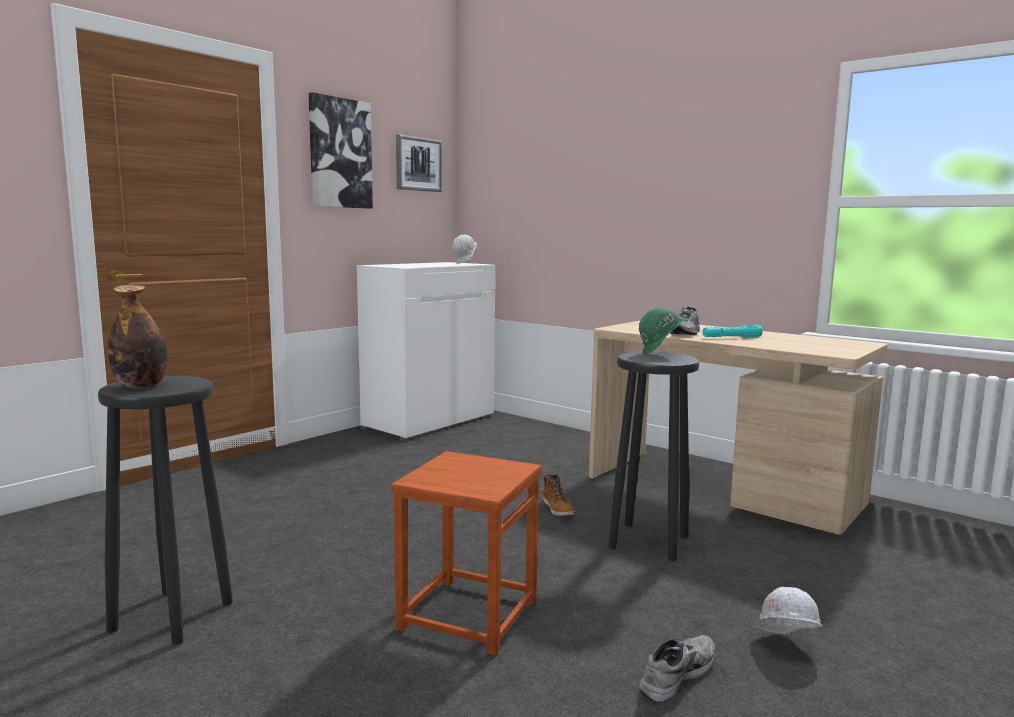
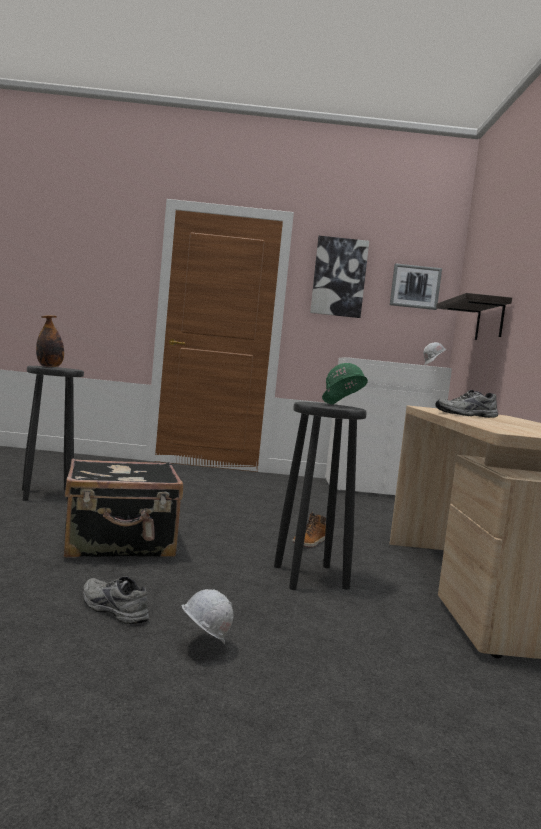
camera: 50 degrees right, 5 degrees down
(467, 614) = (120, 543): brown stool -> black suitcase
(544, 211) = (490, 320): none -> shelf
(675, 674) = (111, 609): grey shoe -> grey shoe turned 150 degrees counterclockwise
(731, 337) = (488, 420): turquoise flashlight -> none

